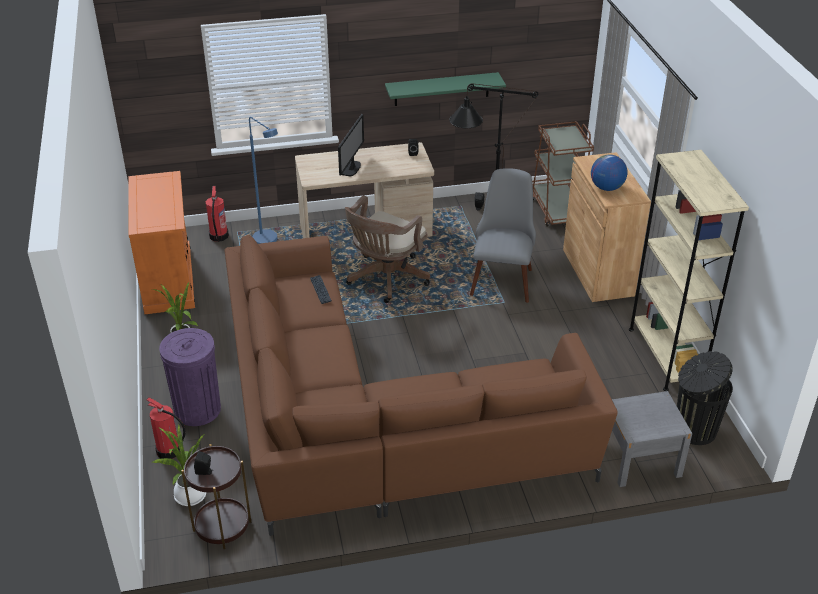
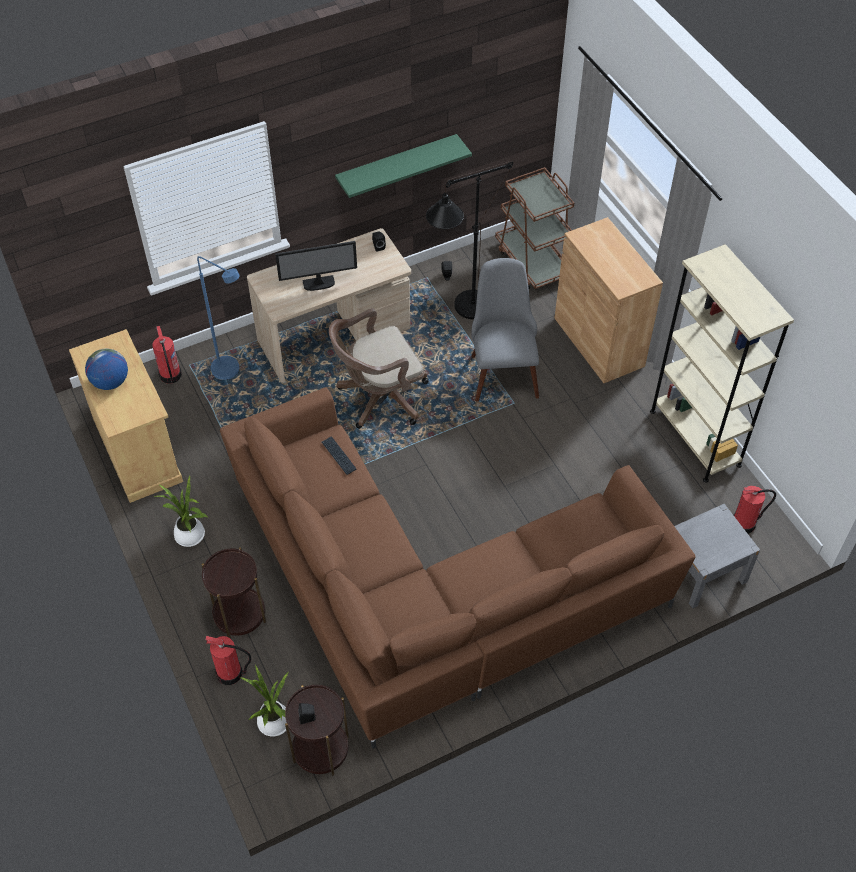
camera: 15 degrees left, 15 degrees up
(168, 280) = (137, 449): orange cabinet -> beige cabinet
(197, 409) = (239, 614): purple trash can -> brown side table
(352, 169) = (319, 284): monitor -> monitor turned 75 degrees clockwise
(385, 279) = (378, 398): brown office chair -> brown office chair turned 45 degrees clockwise
(606, 188) = (612, 272): globe -> globe (110, 382)
(693, 430) = (744, 524): black trash can -> fire extinguisher

